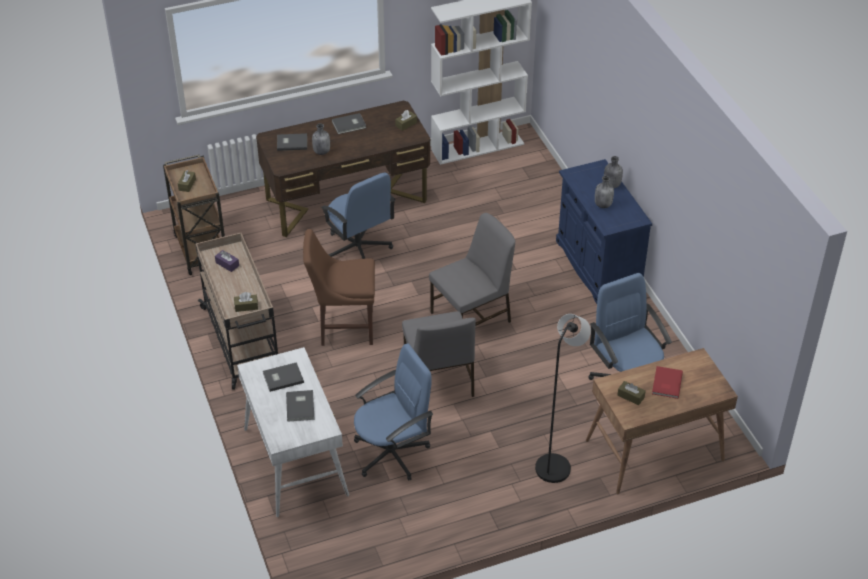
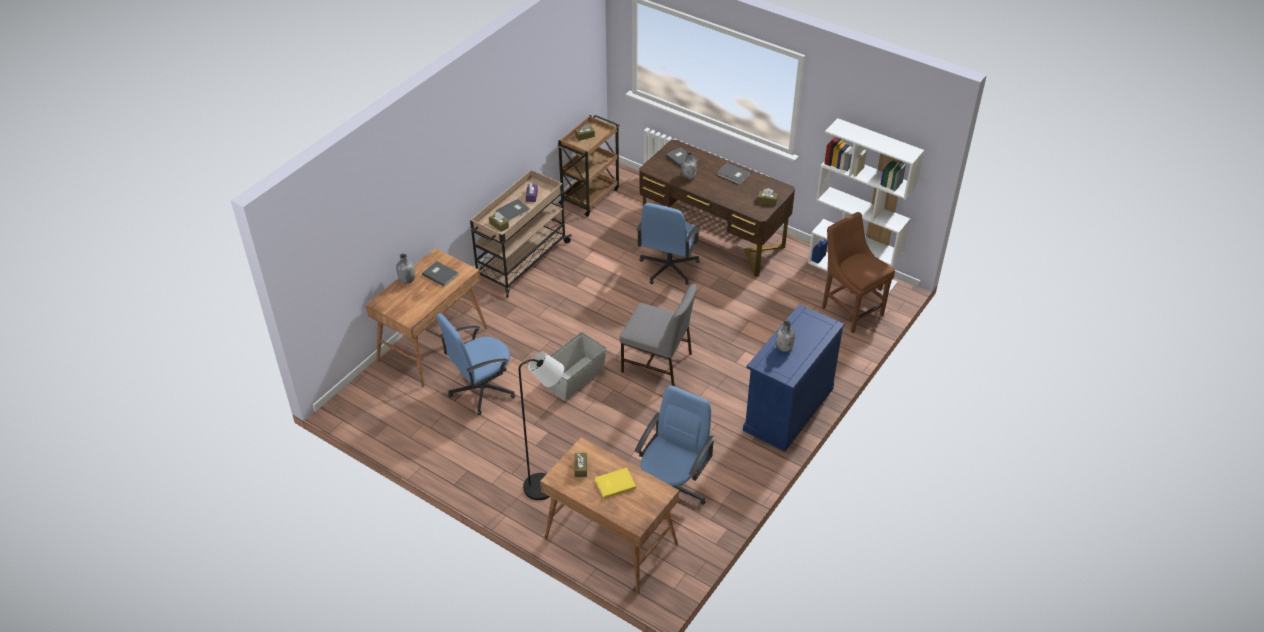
camera: 55 degrees right, 0 degrees up
(294, 462) = (433, 344): white desk -> brown desk
(301, 406) = (421, 296): grey book -> grey book (513, 211)
(343, 327) = (581, 302): brown chair -> brown chair (850, 309)
(392, 453) = (481, 389): blue office chair -> blue office chair turned 120 degrees clockwise
(438, 380) = (574, 377): grey chair -> grey storage box
(611, 185) = (814, 342): grey bottle -> grey bottle (407, 280)
(666, 383) = (614, 483): red book -> yellow book

